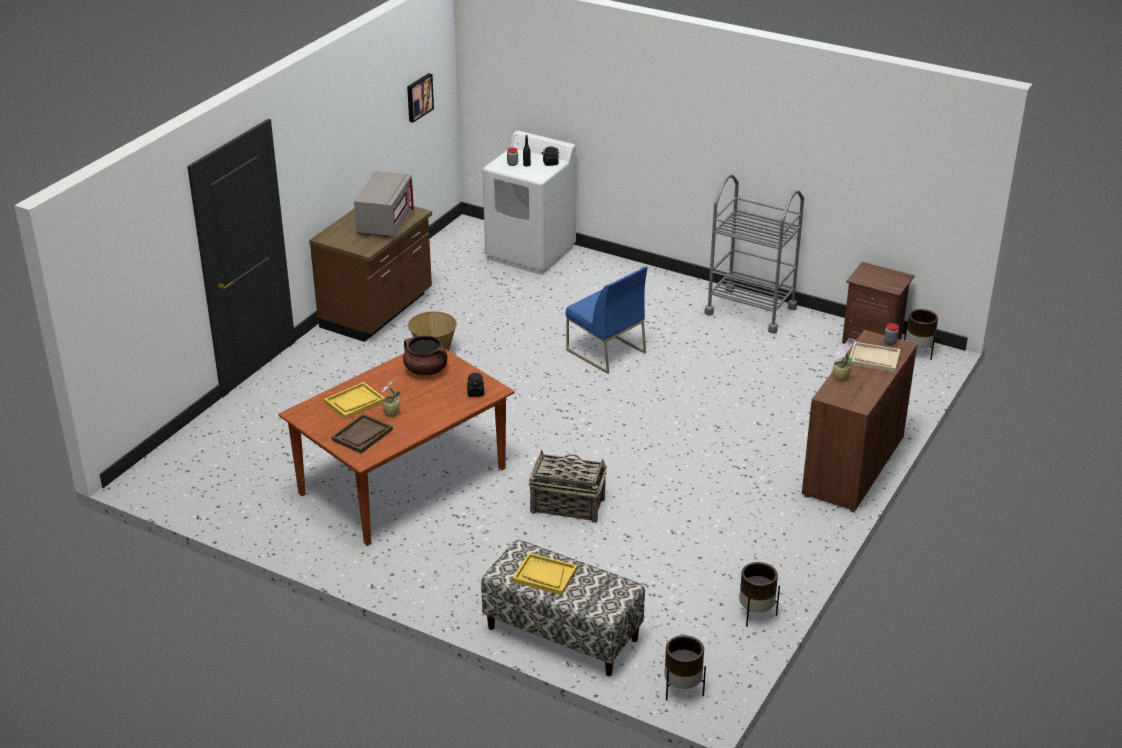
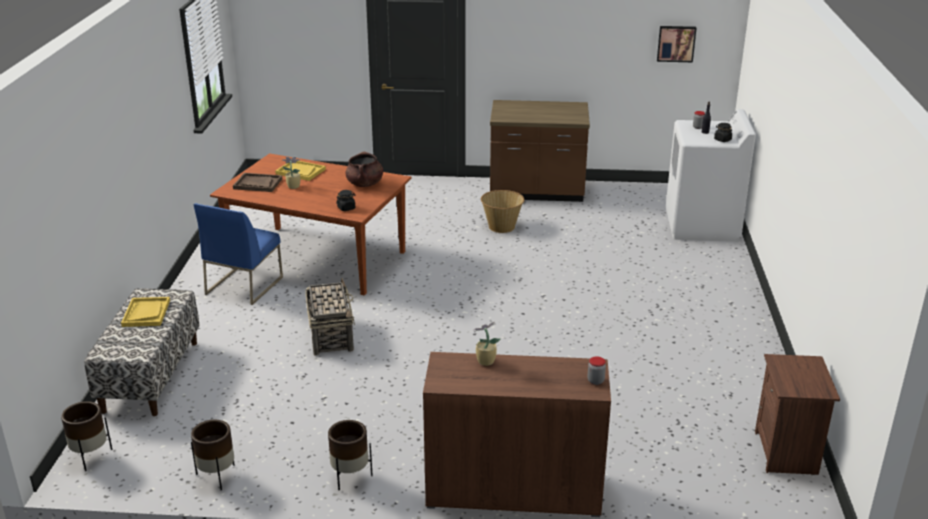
camera: 65 degrees right, 5 degrees down
(385, 222) = (549, 114): grey microwave -> none
(605, 351) = (583, 297): blue chair -> blue chair (244, 285)
(750, 310) = (748, 358): grey cart -> none
(873, 358) = (548, 376): beige tray -> none
(918, 353) = (799, 495): brown planter -> brown planter (350, 477)

